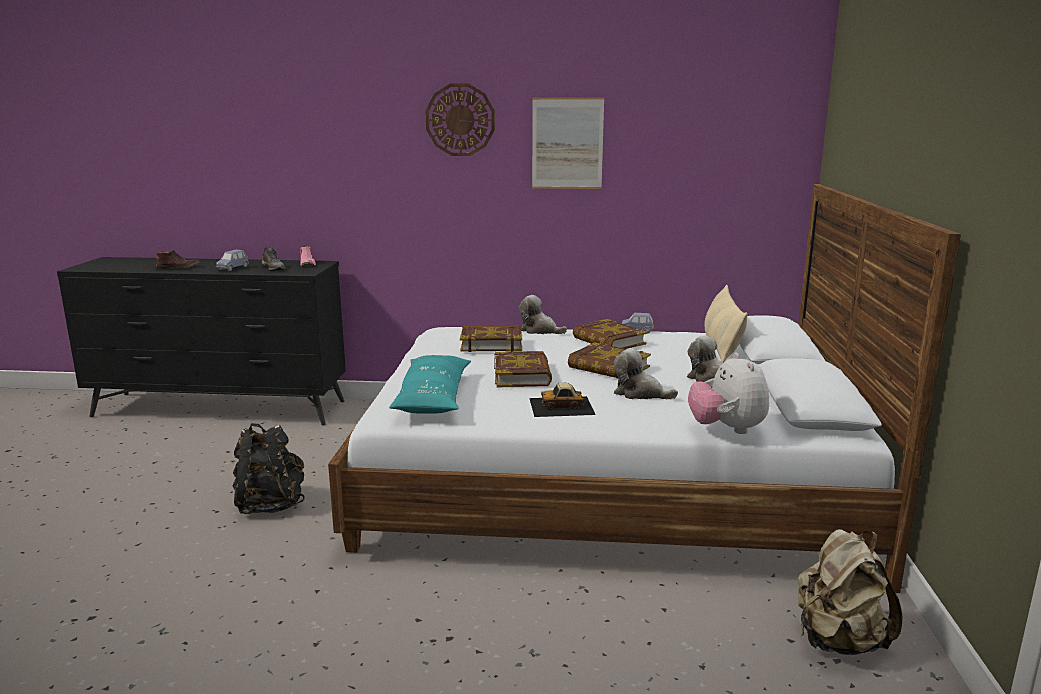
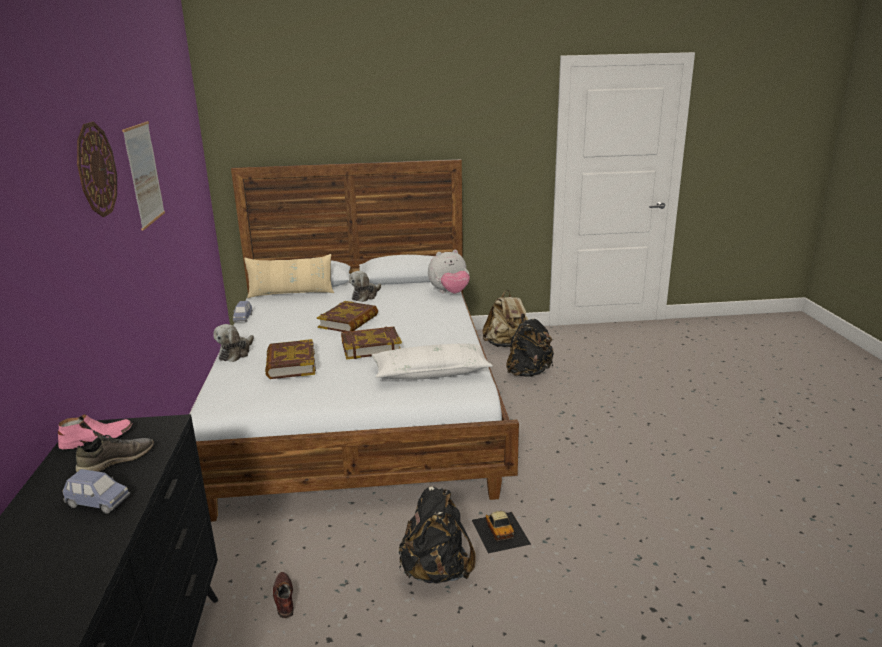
camera: 100 degrees left, 5 degrees up
(178, 267) = (55, 578): brown shoe -> brown shoe (283, 598)
(433, 398) = (431, 372): turquoise pillow -> white pillow
(562, 406) = (431, 330): toy car -> toy car (500, 531)
(608, 341) = (277, 325): book -> none
(640, 393) = (399, 312): plush toy -> none
(701, 644) = (528, 372): none -> black backpack

